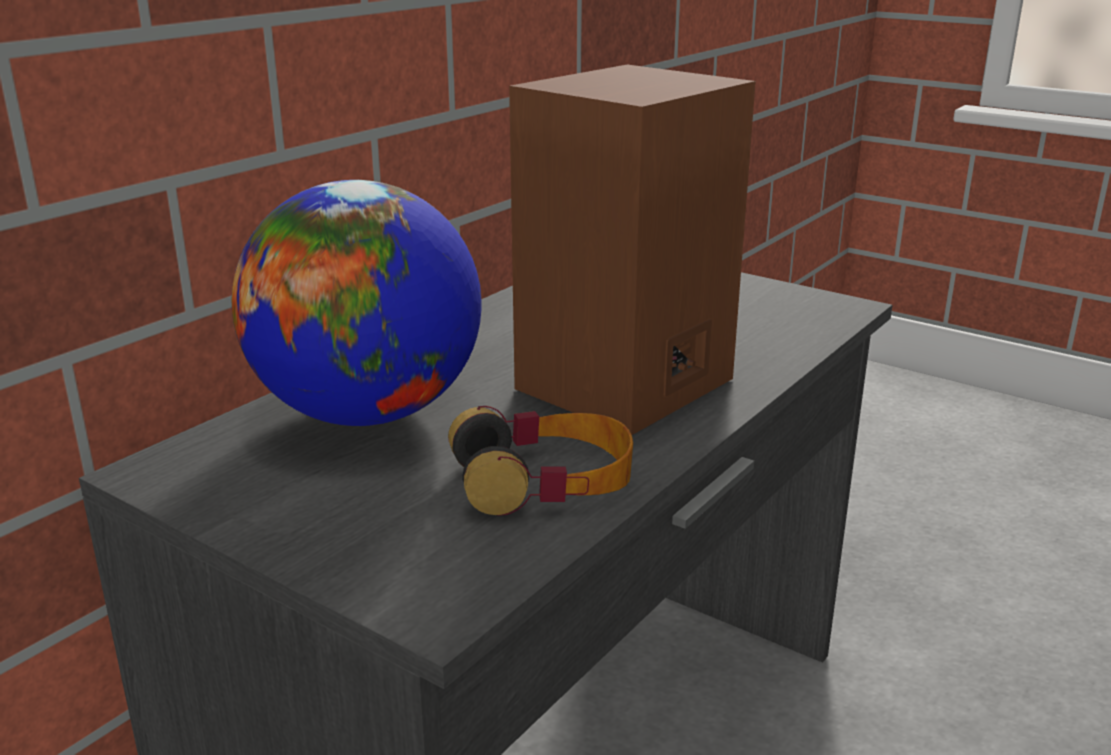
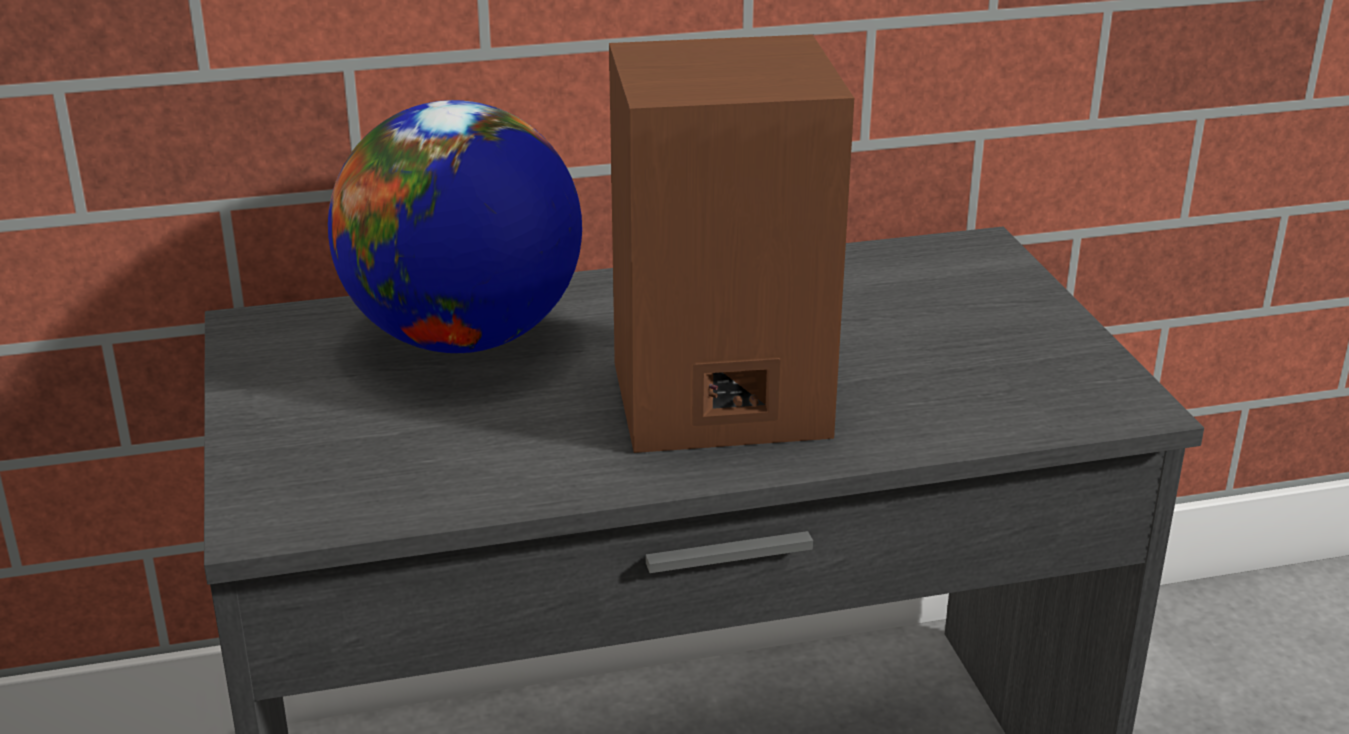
camera: 40 degrees right, 5 degrees up
(544, 479) = (495, 459): headphones -> none

